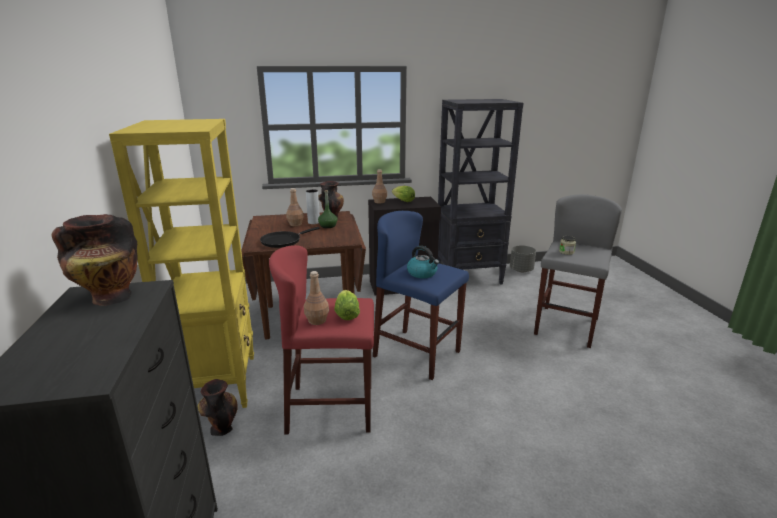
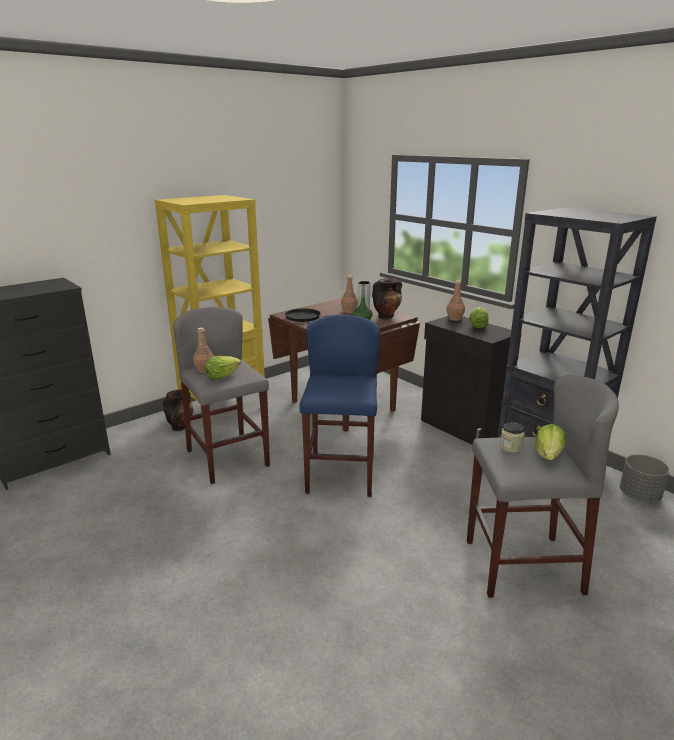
camera: 60 degrees right, 0 degrees up
(109, 297) = (51, 285): vase -> none
(331, 408) = (228, 458): red stool -> grey stool
(422, 273) = (333, 384): kettle -> none
(581, 247) = (548, 455): none -> lettuce

